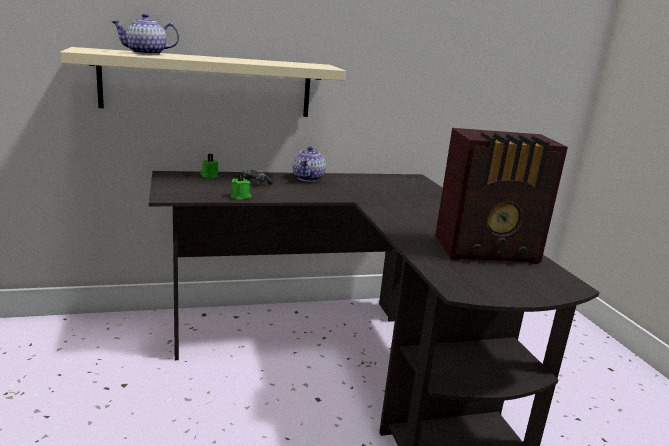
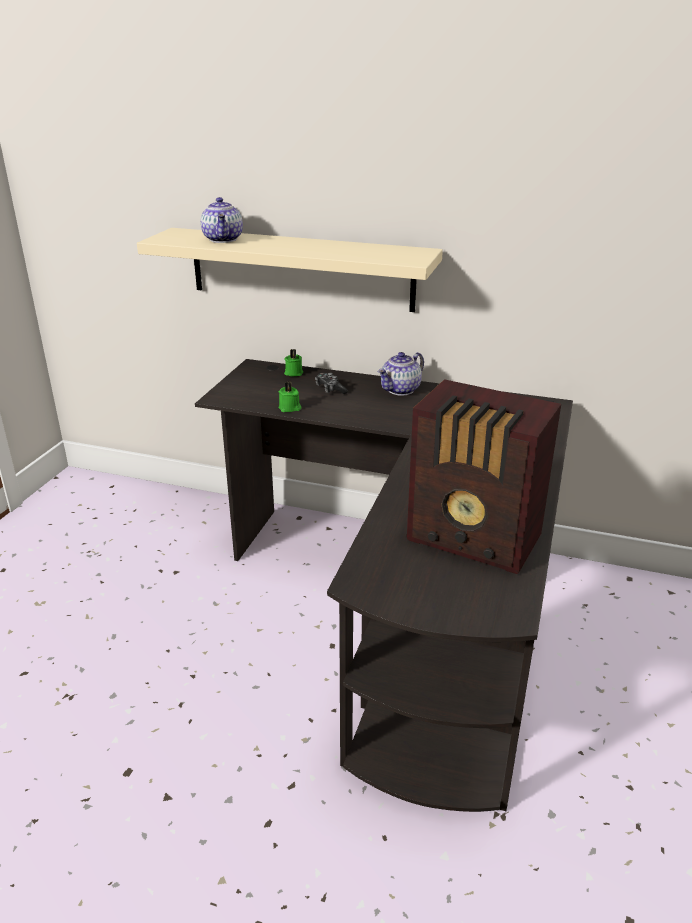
camera: 35 degrees right, 10 degrees up
(146, 53) = (224, 239): teapot -> teapot turned 120 degrees counterclockwise

